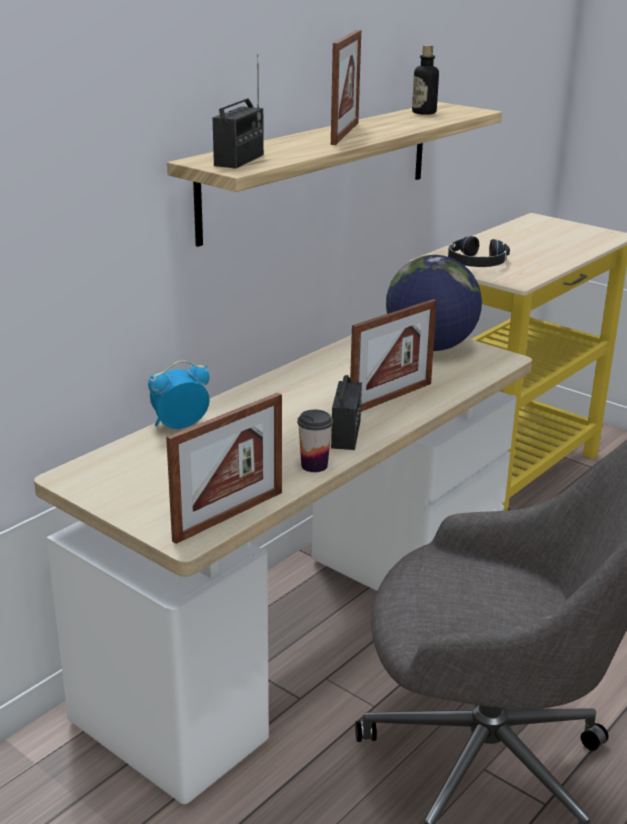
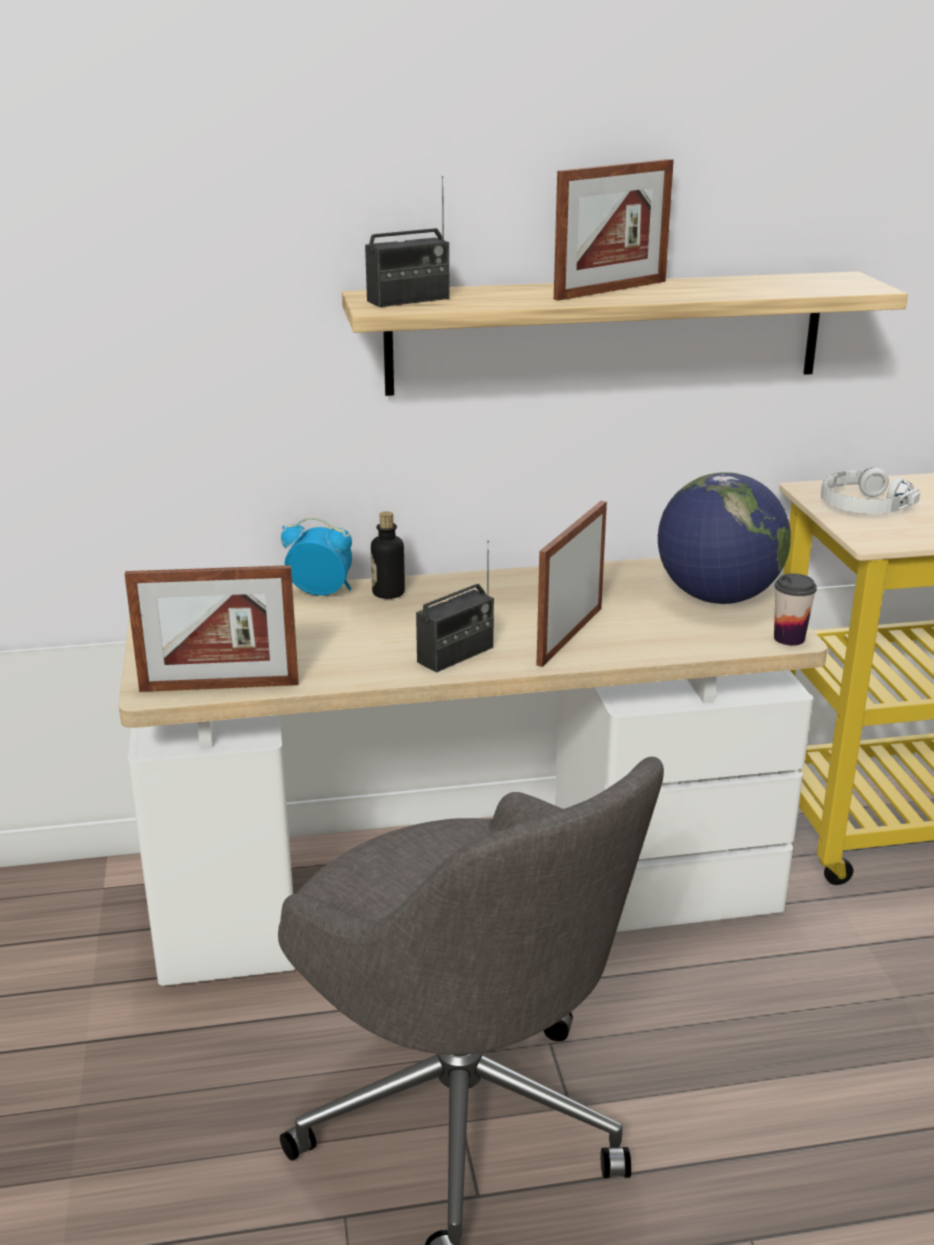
camera: 40 degrees right, 0 degrees up
(314, 465) = (371, 672): cup -> cup (789, 638)
(391, 398) = (570, 635): picture frame -> picture frame turned 120 degrees clockwise
(424, 112) = (789, 281): bottle -> bottle (388, 593)
(476, 263) = (862, 505): black headphones -> white headphones

